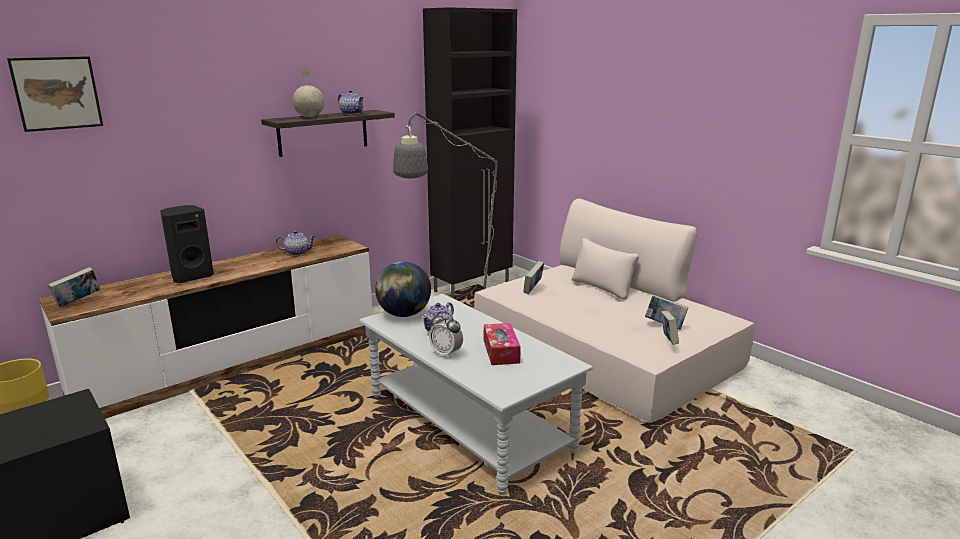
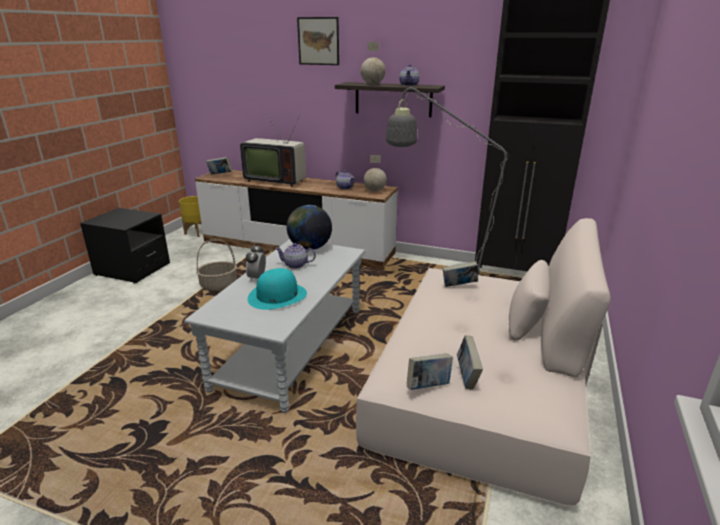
camera: 60 degrees right, 5 degrees up
(57, 93) = (233, 52): picture -> picture (318, 41)
(191, 276) = (275, 180): black speaker -> television
(255, 441) = (219, 285): none -> basket
(336, 244) = (375, 191): none -> globe
(501, 351) = (277, 296): tissue box -> turquoise hat

